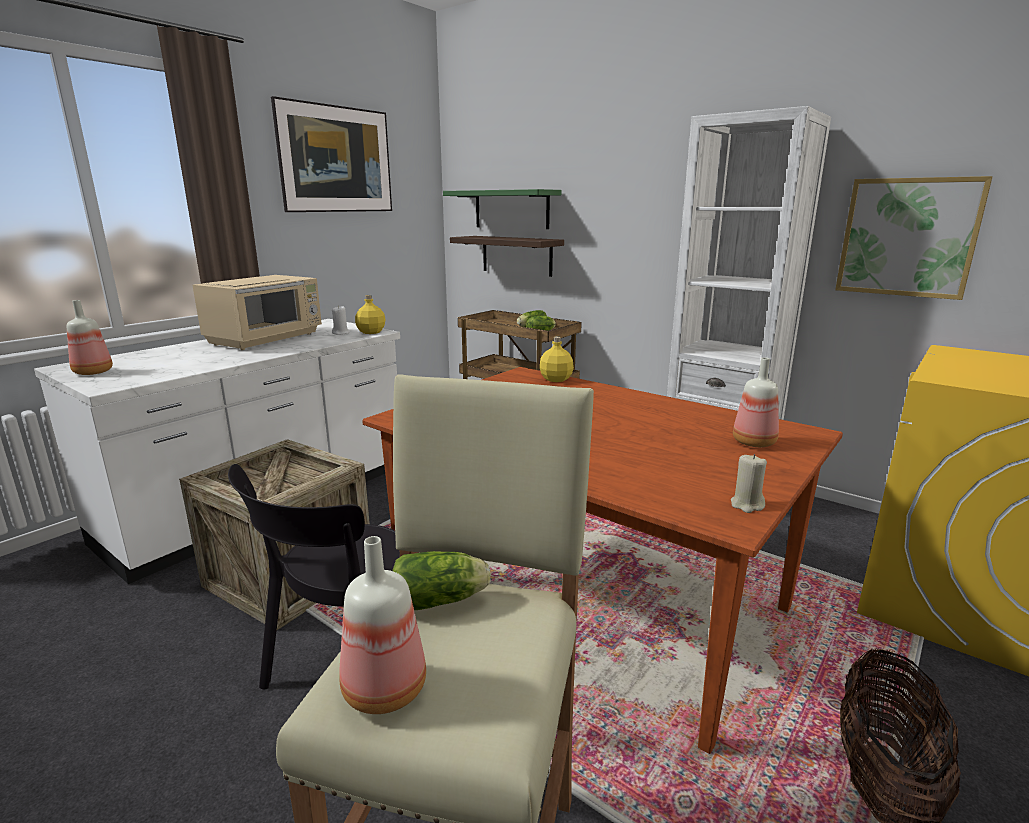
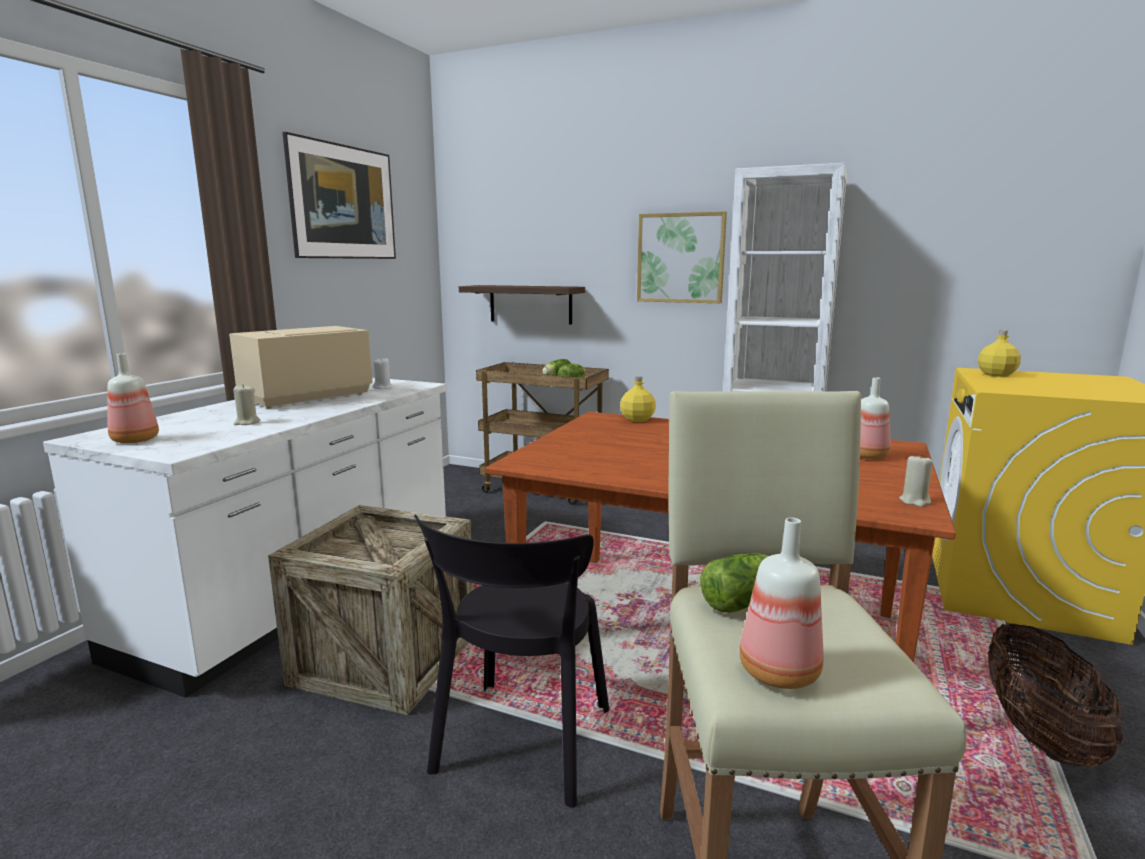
camera: 15 degrees left, 5 degrees down
(191, 362) = (247, 423): none -> beige candle
(267, 339) = (304, 397): beige microwave -> beige microwave turned 150 degrees counterclockwise
(371, 332) = (416, 385): yellow bottle -> yellow bottle (996, 374)
(511, 209) = (523, 257): green shelf -> none
(908, 237) = (919, 277): picture -> picture (680, 258)

